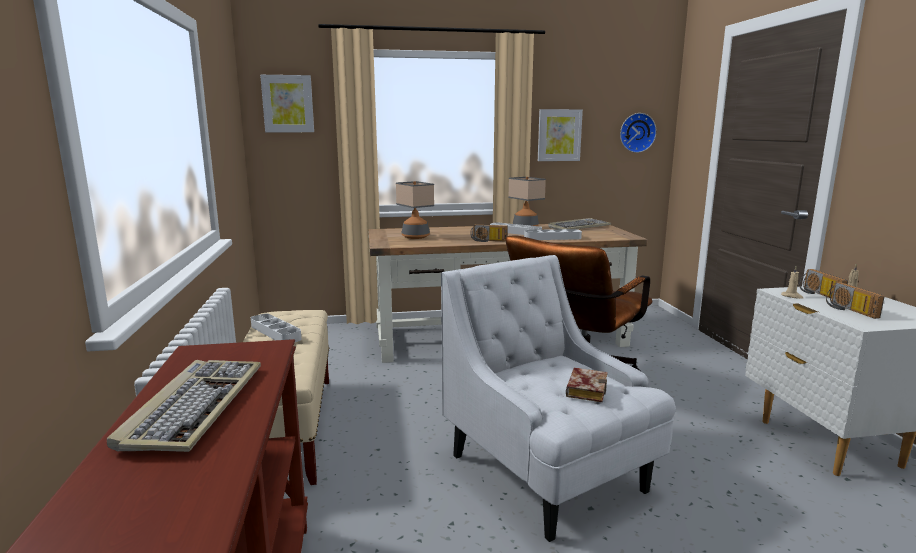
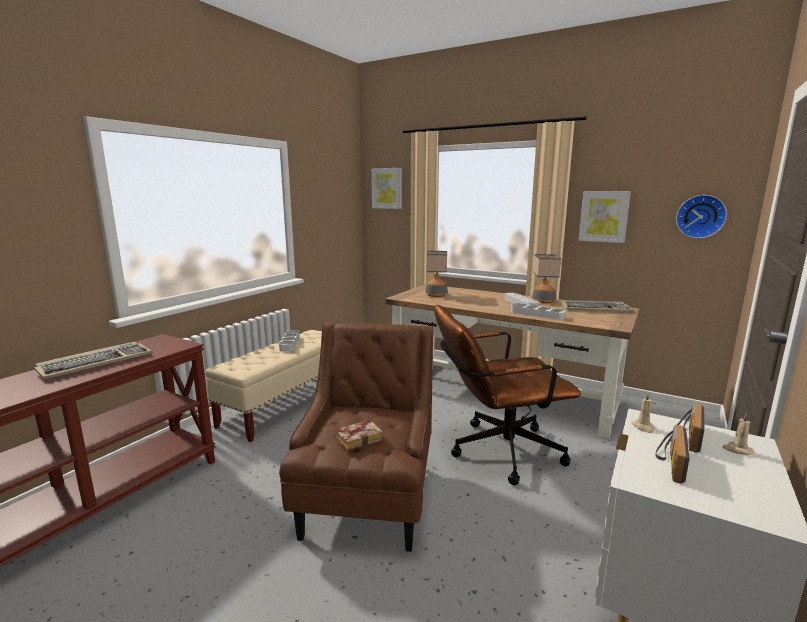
camera: 40 degrees right, 0 degrees up
(488, 241) = (477, 307): radio -> none
(548, 474) = (367, 501): white armchair -> brown armchair

